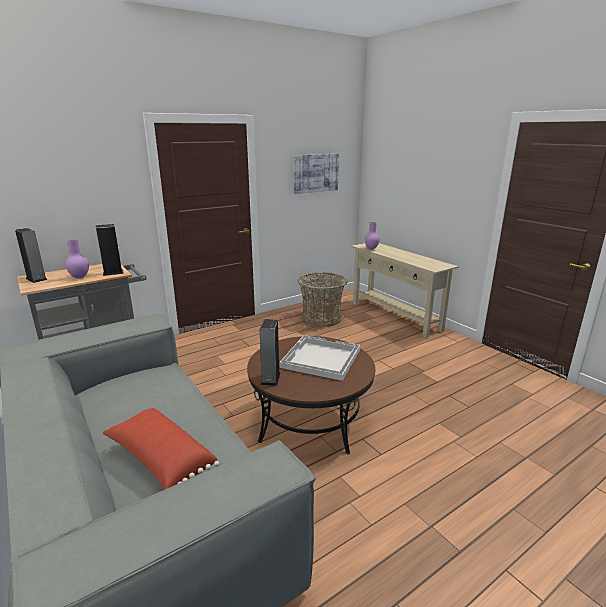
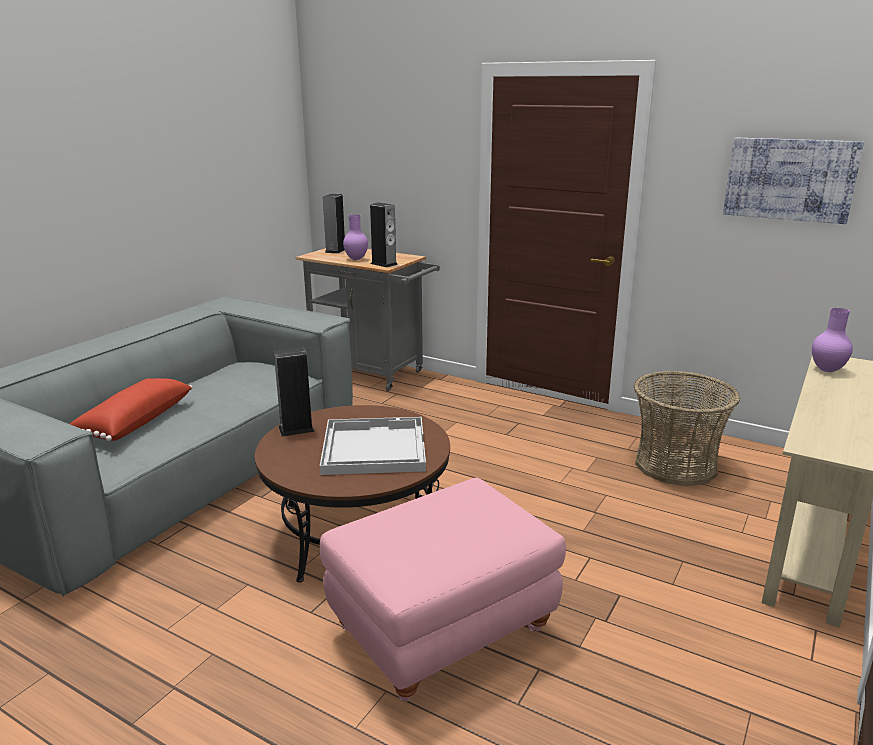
camera: 65 degrees right, 0 degrees up
(418, 414) = (442, 636): none -> pink ottoman

